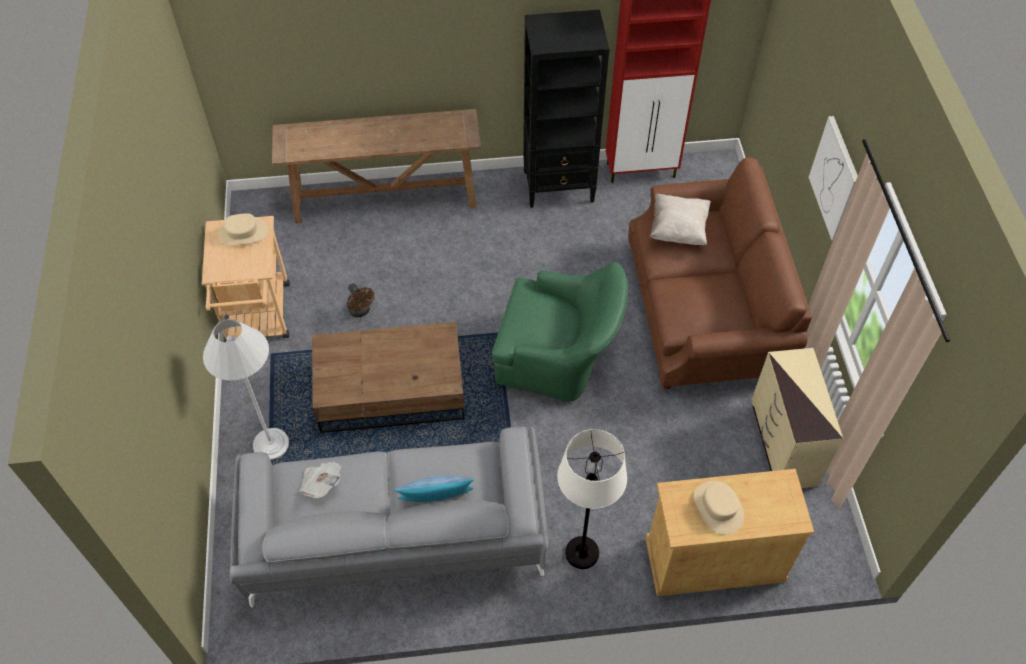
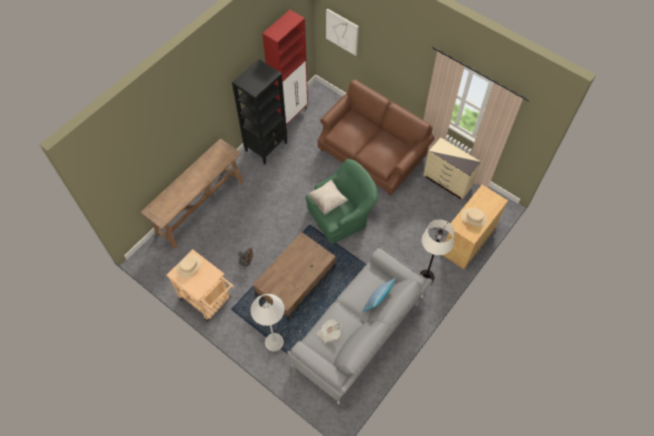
camera: 45 degrees left, 5 degrees up
(678, 229) = (346, 129): beige pillow -> beige pillow (327, 201)
(835, 178) = (410, 67): picture -> picture (342, 31)

